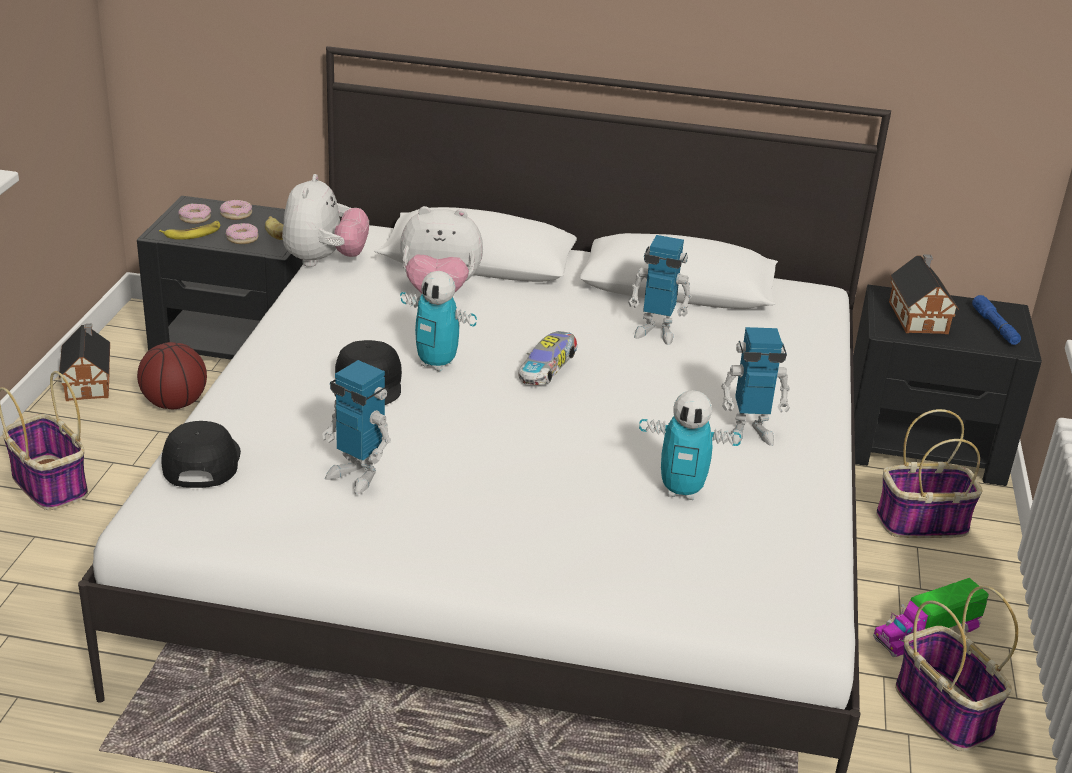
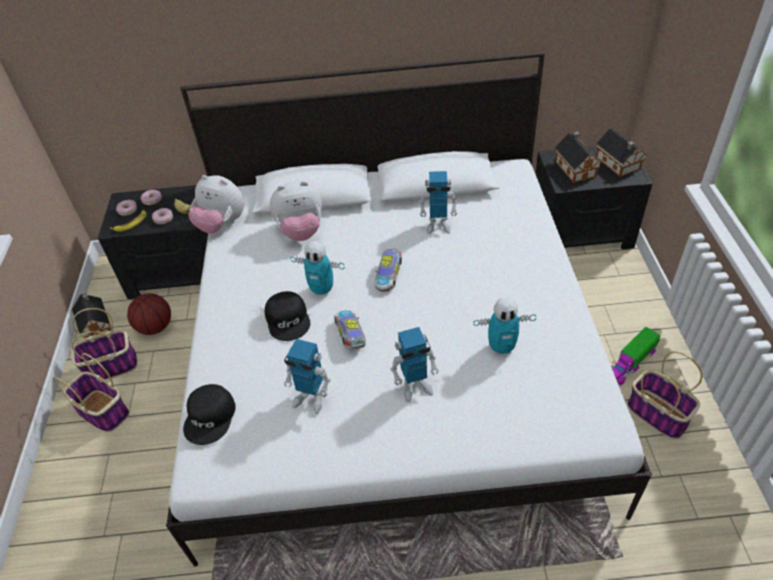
camera: 10 degrees left, 15 degrees up
(200, 461) = (211, 417): black cap -> black cap turned 150 degrees counterclockwise
(324, 261) = (221, 224): plush toy -> plush toy turned 120 degrees clockwise
(454, 423) = (351, 335): none -> toy car
(749, 432) = (521, 289): toy robot -> toy robot (415, 386)
(921, 523) = (600, 287): basket -> basket (110, 367)
(995, 327) = (618, 164): blue flashlight -> toy house

